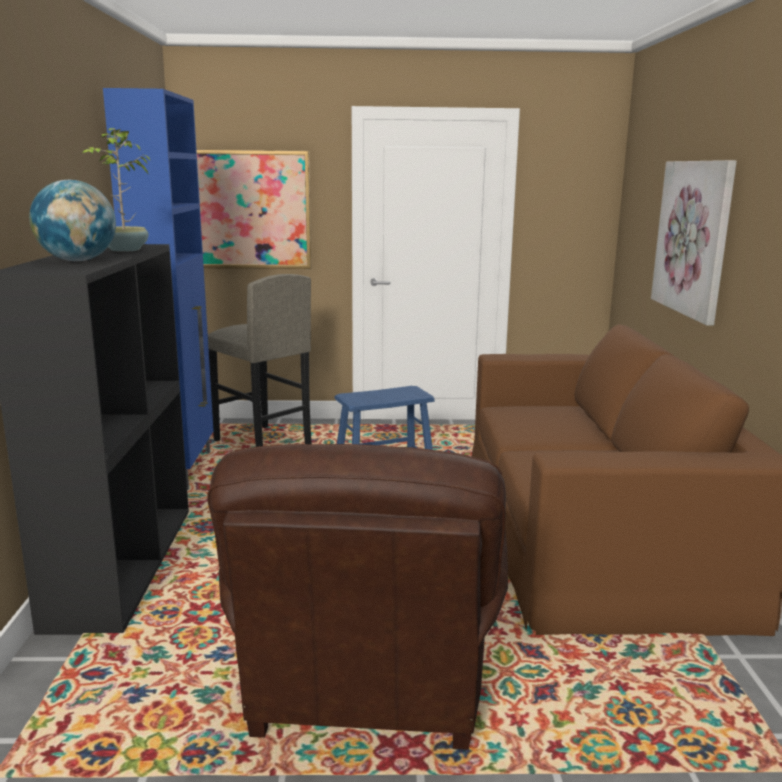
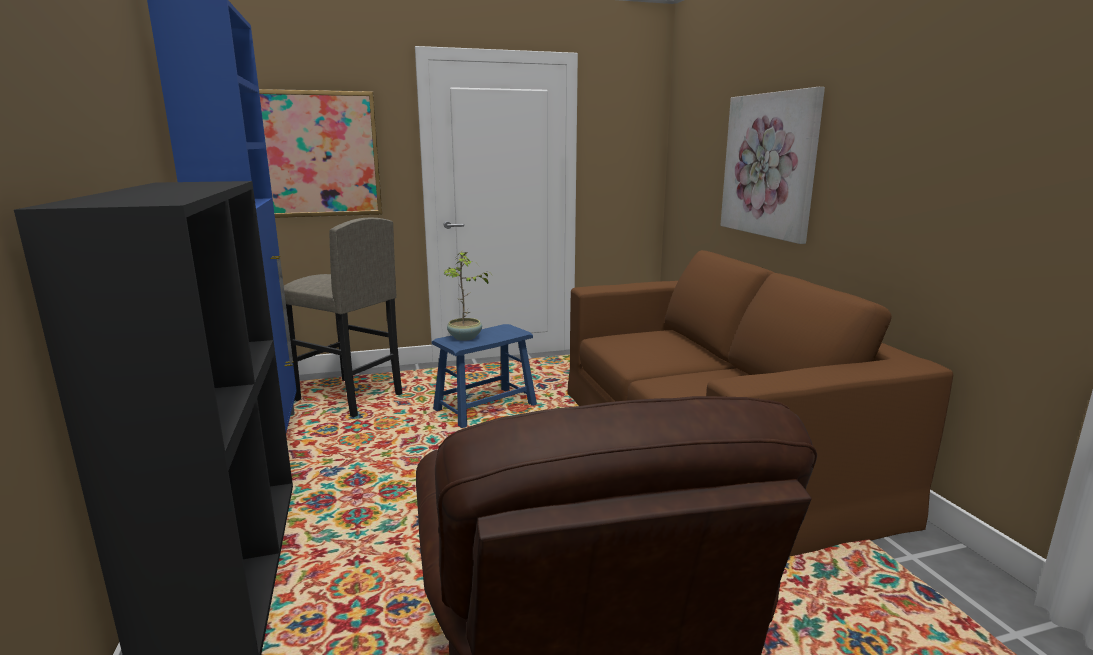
camera: 15 degrees left, 0 degrees up
(77, 261) = (152, 194): globe -> none
(124, 250) = (203, 185): potted plant -> potted plant (465, 338)

